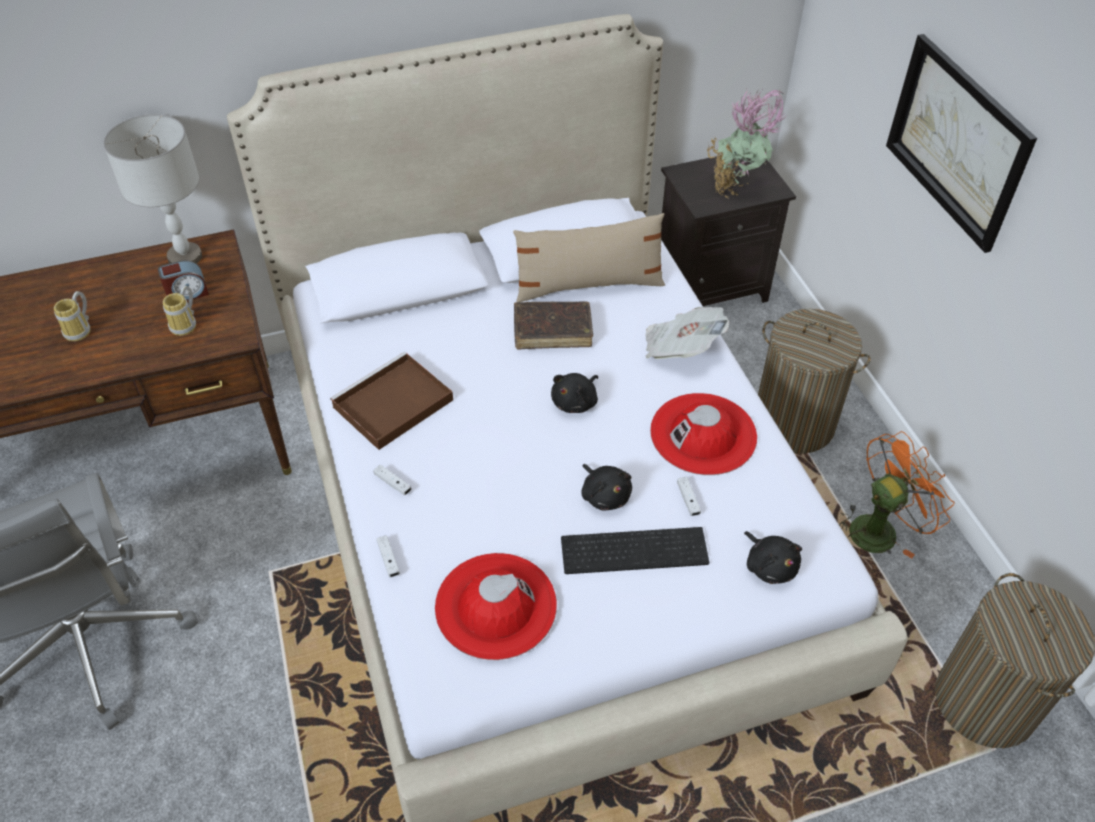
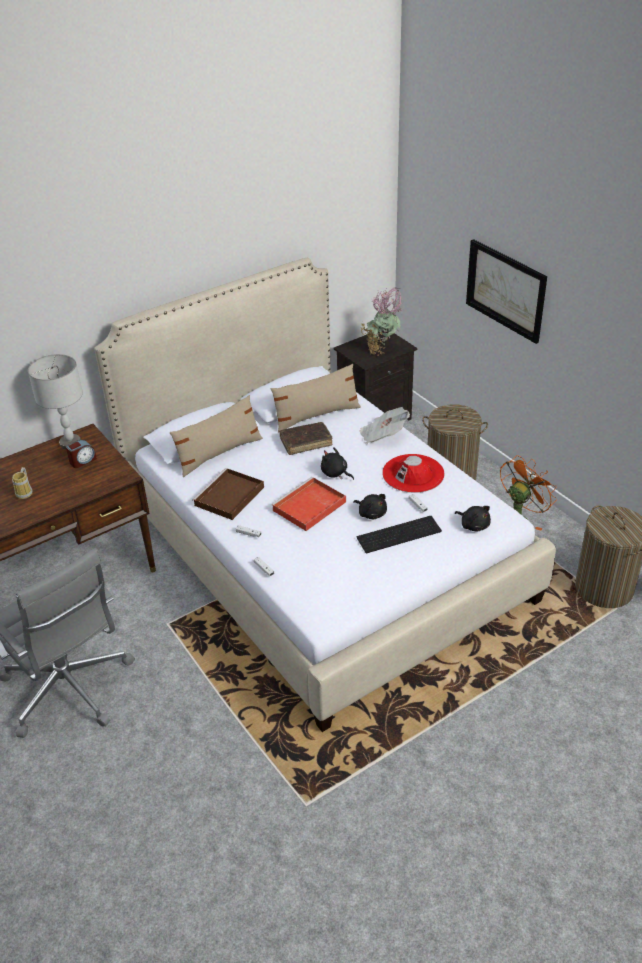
camera: 15 degrees left, 10 degrees down
(187, 324) = (91, 476): mug -> none
(411, 320) = (219, 453): none -> beige pillow
(495, 605) = (335, 575): red hat -> none
(507, 457) = (308, 507): none -> red tray
(576, 402) = (335, 473): black plush toy -> black plush toy turned 105 degrees clockwise

